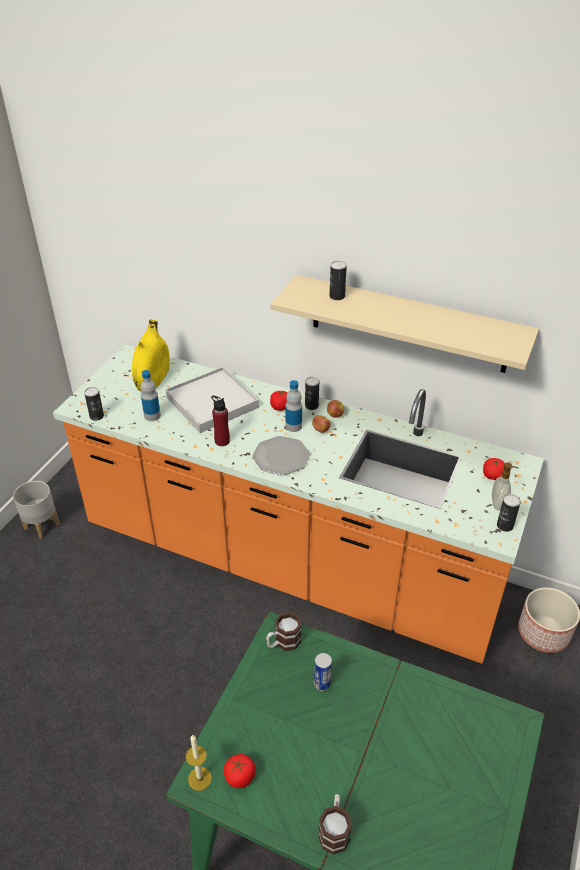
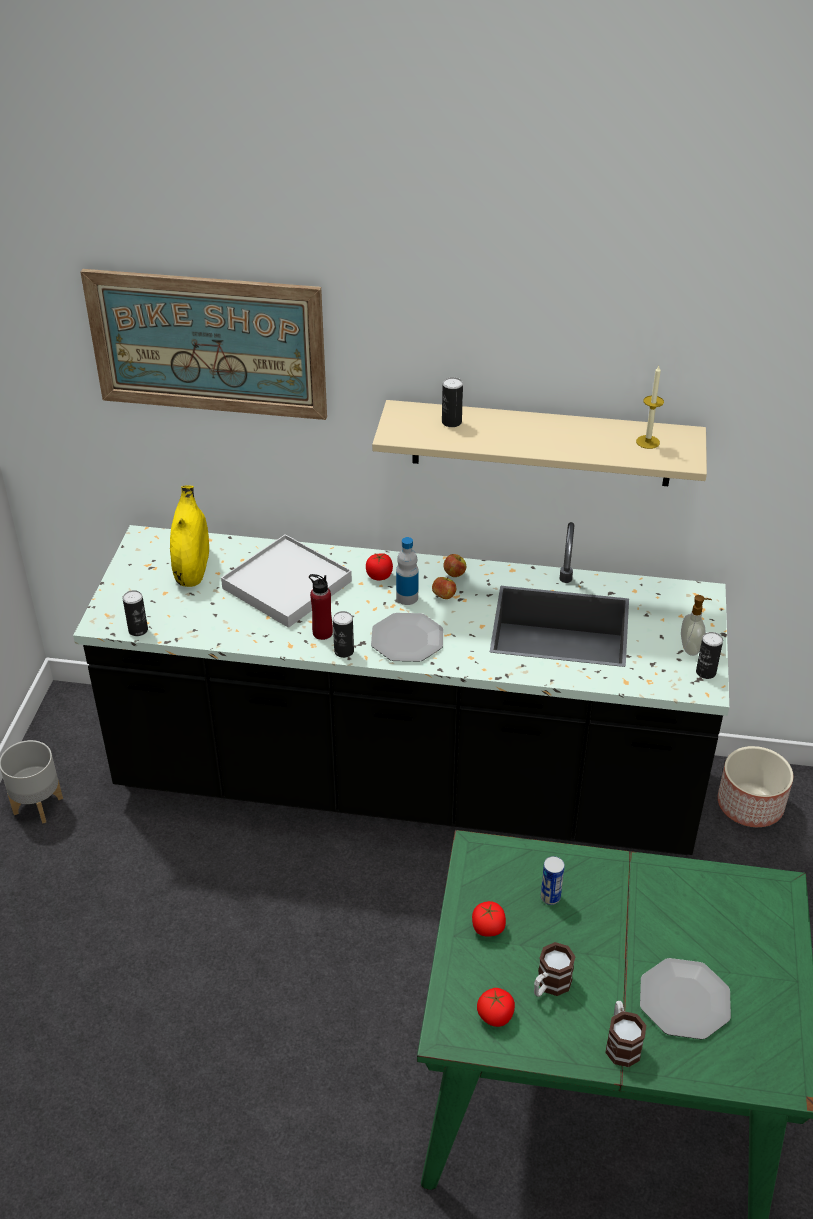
camera: 15 degrees left, 0 degrees up
(152, 416) = (214, 616): bottle -> none
(174, 216) = (207, 344): none -> picture
(199, 778) = (450, 1029): candle -> candle (647, 442)
(283, 642) = (487, 861): mug -> mug (549, 985)
(290, 562) = (406, 785): orange counter -> black counter
(311, 406) = (419, 567): can -> can (344, 651)
(402, 804) = (684, 1000): none -> plate
(492, 476) = (672, 616): tomato -> tomato (488, 928)

